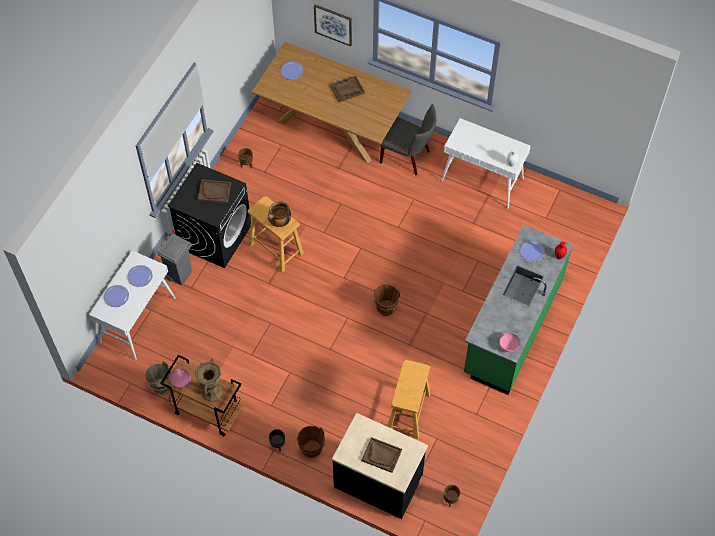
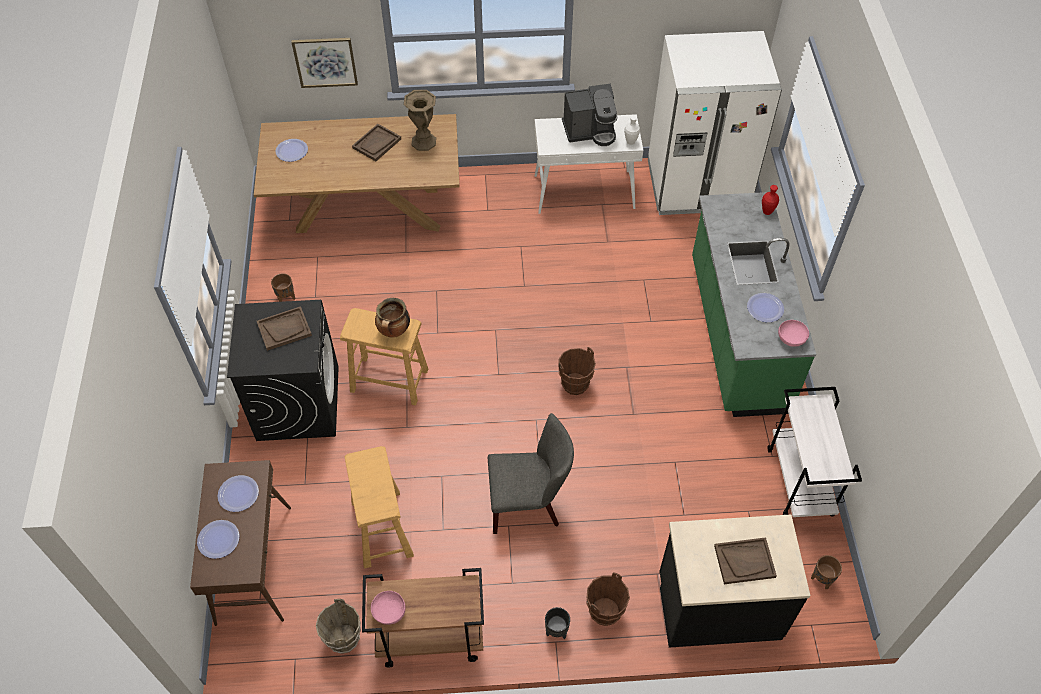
camera: 30 degrees left, 5 degrees down
(138, 320) = (253, 564): white console table -> brown console table
(180, 275) = (279, 474): grey trash can -> none
(212, 392) = (445, 603): brown vase -> brown vase (423, 142)
(408, 157) = (482, 204): grey chair -> grey chair (529, 503)
(408, 412) = (691, 496): beige stool -> beige stool (382, 528)
(481, 439) = (800, 482): none -> white cart
(490, 144) = (590, 131): none -> coffee machine
(532, 251) = (732, 220): plate -> plate (765, 308)
(563, 212) = (697, 186): none -> white fridge

